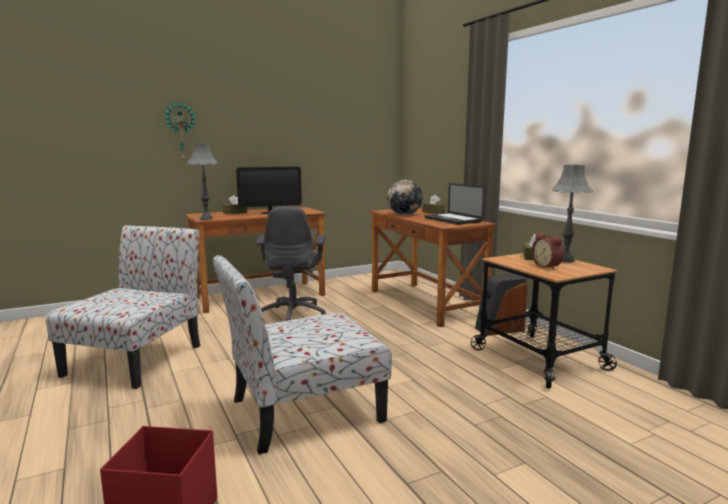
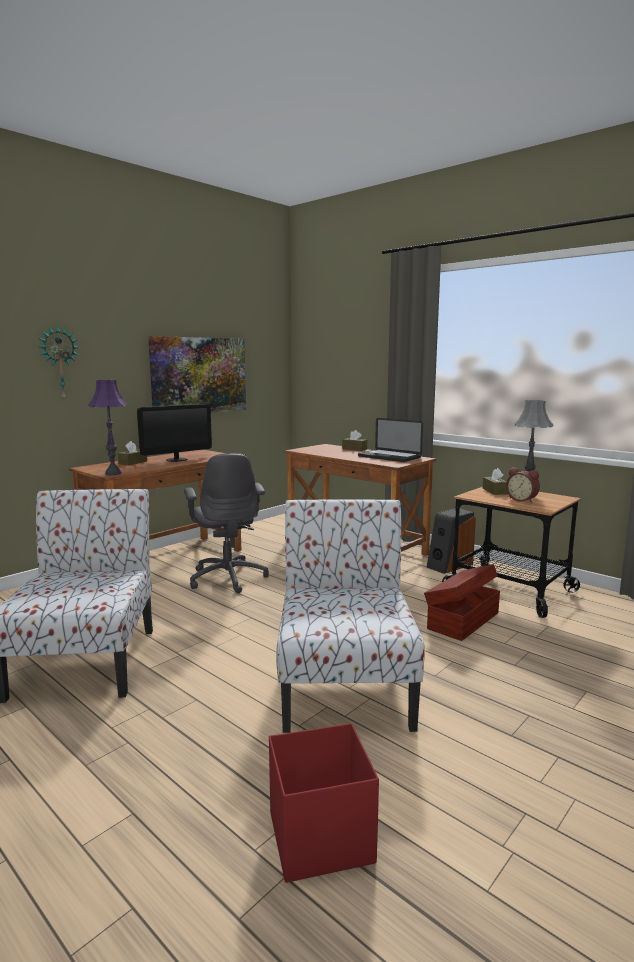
camera: 20 degrees left, 0 degrees up
(206, 219) = (113, 473): grey table lamp -> purple table lamp
(302, 411) = (345, 685): chair -> chair turned 135 degrees clockwise
(306, 143) = (199, 375): none -> picture
(404, 214) = (330, 453): globe -> none
(461, 378) = (462, 620): none -> brown storage box

